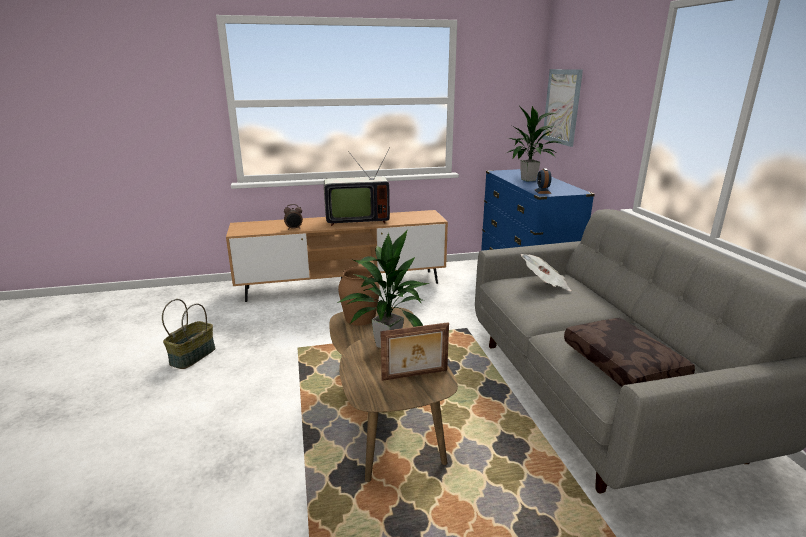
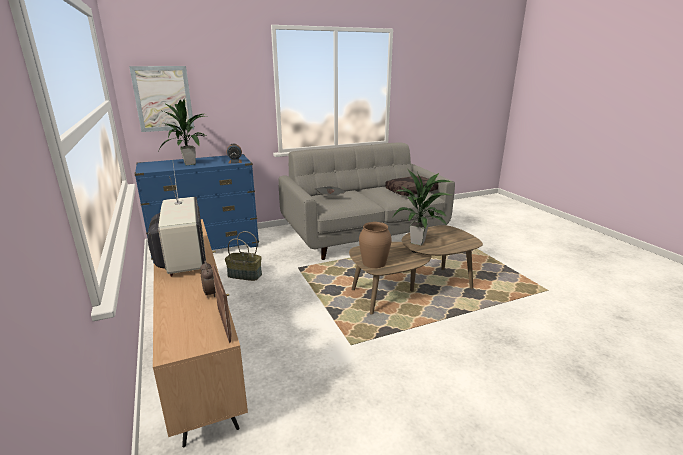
camera: 100 degrees left, 0 degrees up
(192, 356) = (393, 423): basket -> basket (244, 275)
(415, 375) = (442, 233): picture frame -> picture frame (225, 323)

